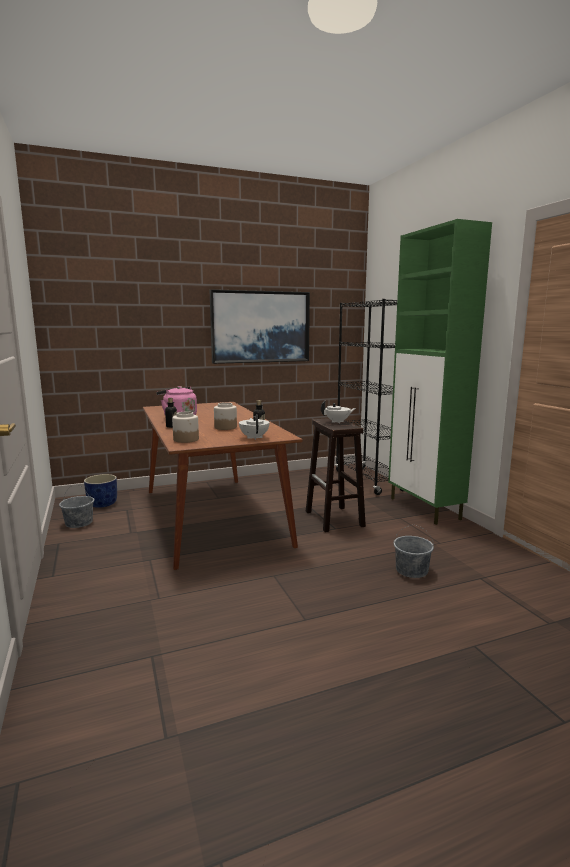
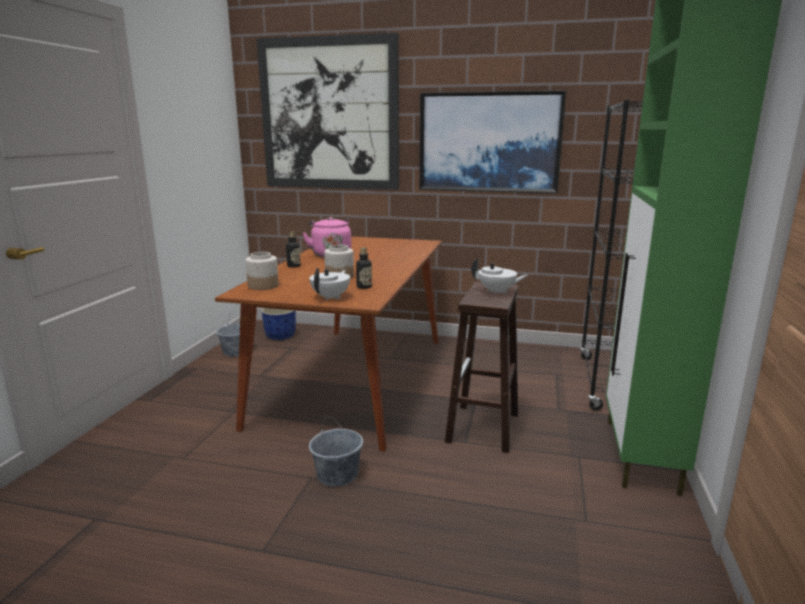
camera: 35 degrees right, 5 degrees up
(130, 304) = (329, 114): none -> picture
(412, 570) = (480, 546): grey bucket -> grey bucket (337, 475)

